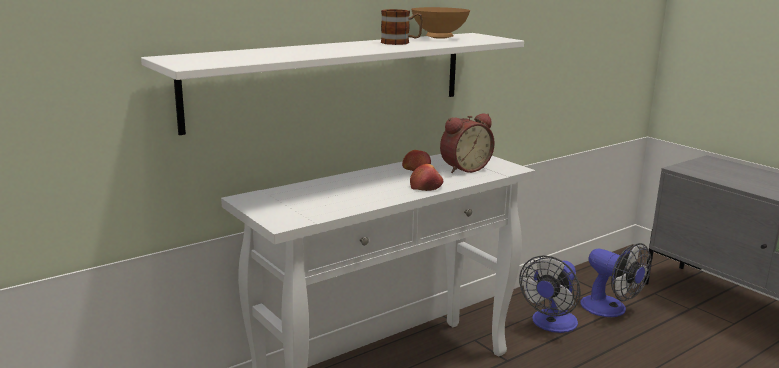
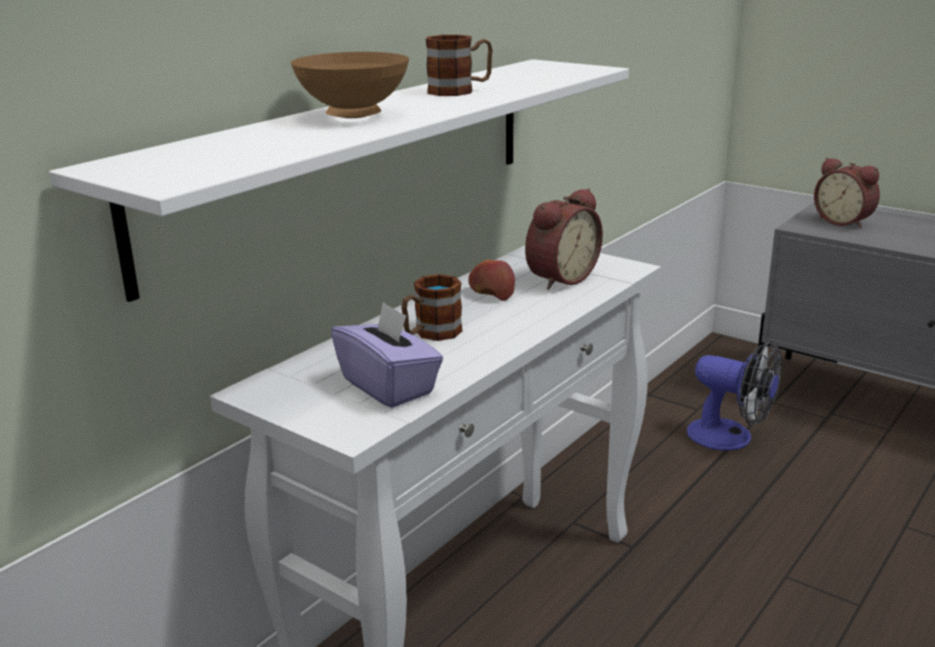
camera: 15 degrees left, 5 degrees up
(319, 206) = (389, 386): none -> purple tissue box
(363, 186) = (431, 334): none -> mug
(426, 186) = (529, 320): apple -> none
(440, 38) = (504, 75): brown bowl -> brown bowl (355, 117)
(551, 324) = (665, 476): fan -> none
(717, 169) = (844, 221): none -> alarm clock

